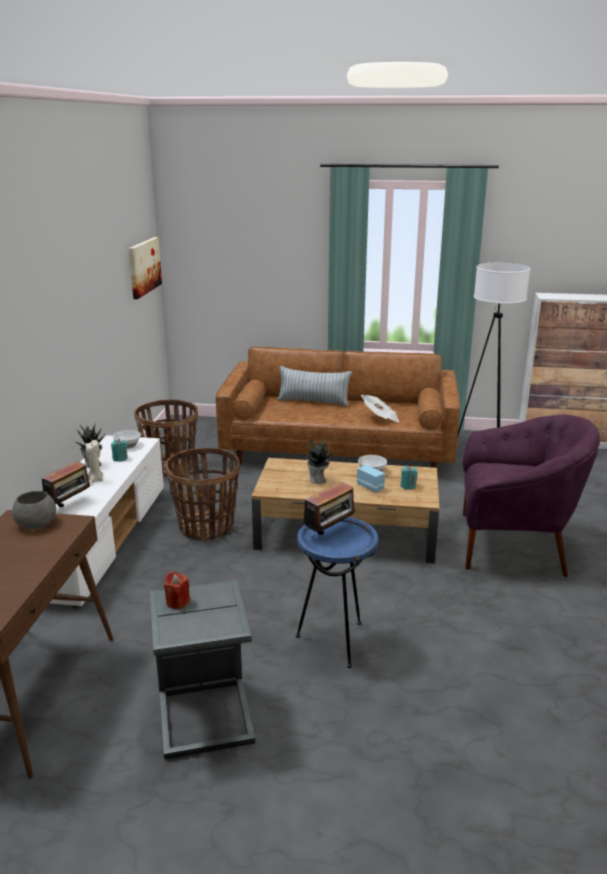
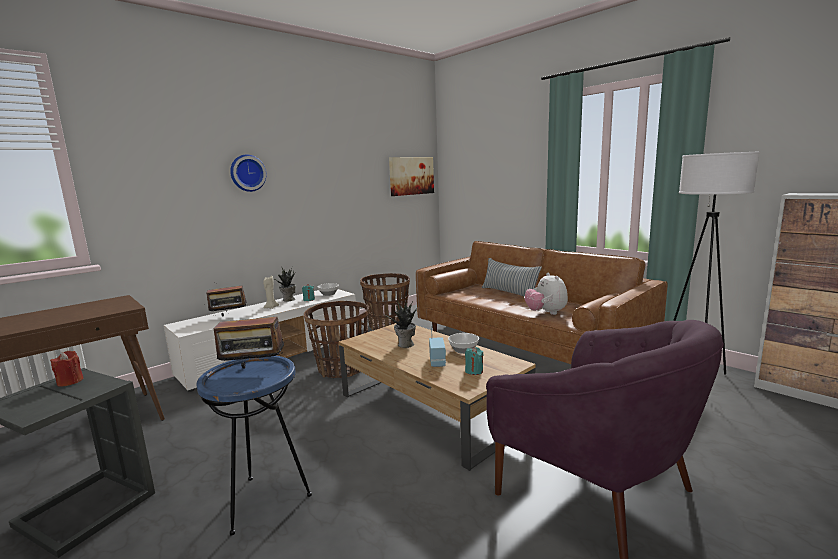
camera: 40 degrees right, 10 degrees down
(37, 523) = (115, 304): grey bowl -> none
(39, 308) = (247, 173): none -> wall clock
(380, 418) = (546, 313): newspaper -> plush toy

